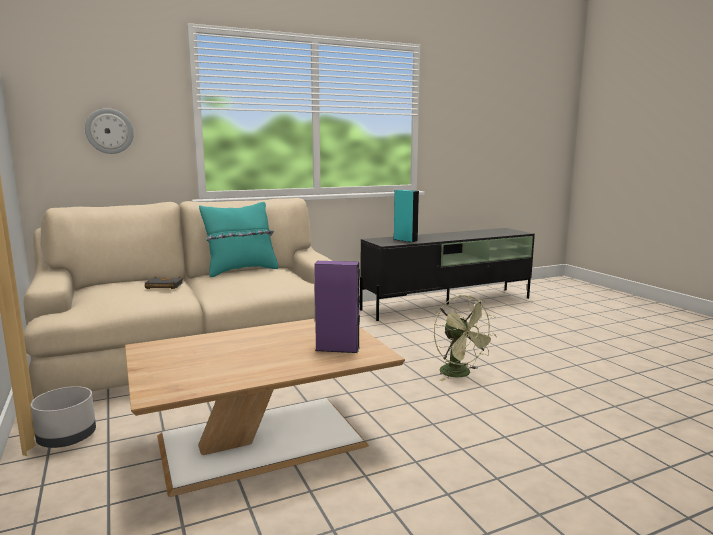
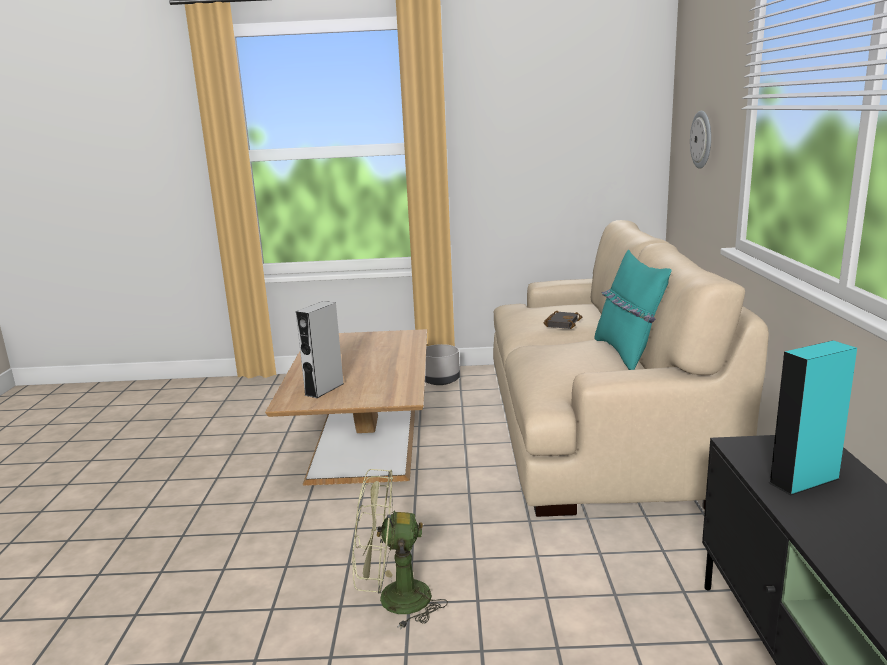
camera: 115 degrees right, 5 degrees up
(337, 348) = (324, 389): purple speaker -> grey speaker

